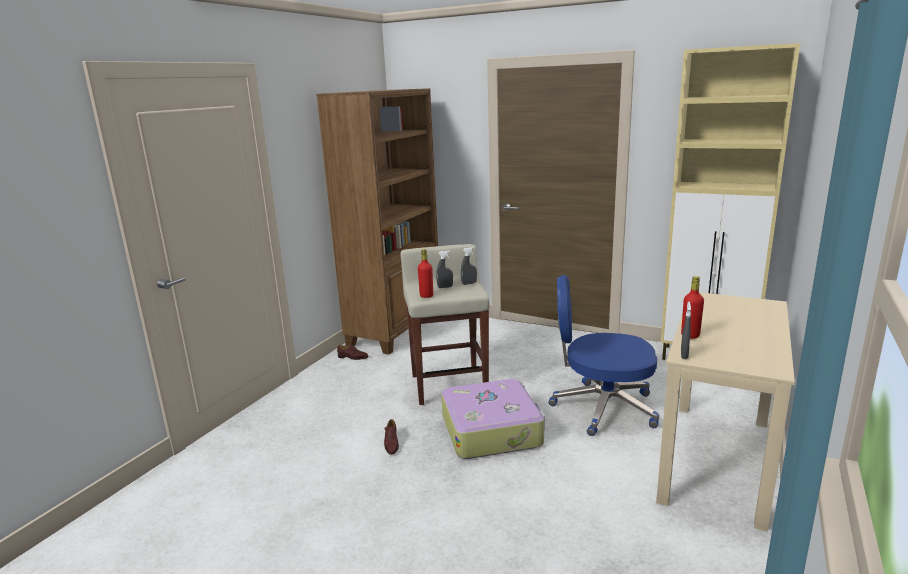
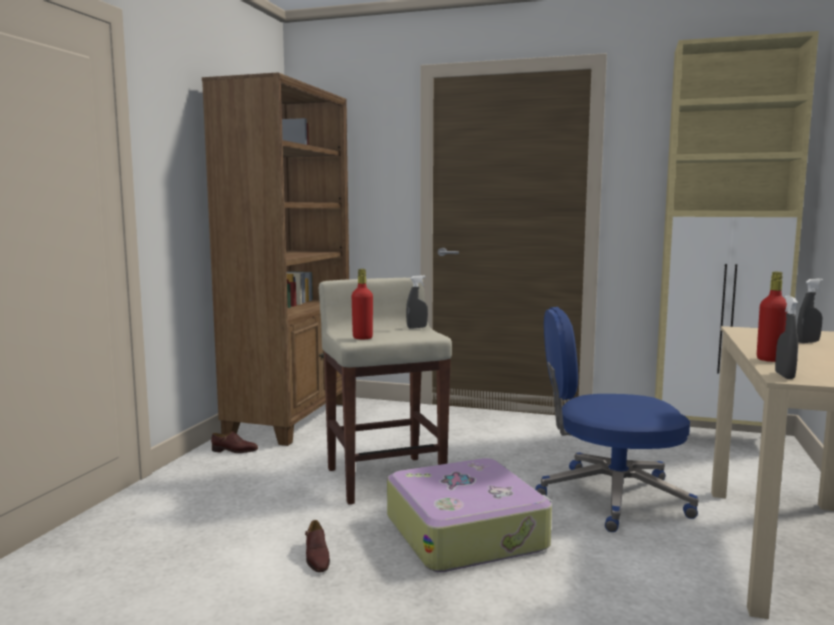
camera: 10 degrees left, 10 degrees down
(445, 287) = (385, 331): grey spray bottle -> grey spray bottle (808, 342)

